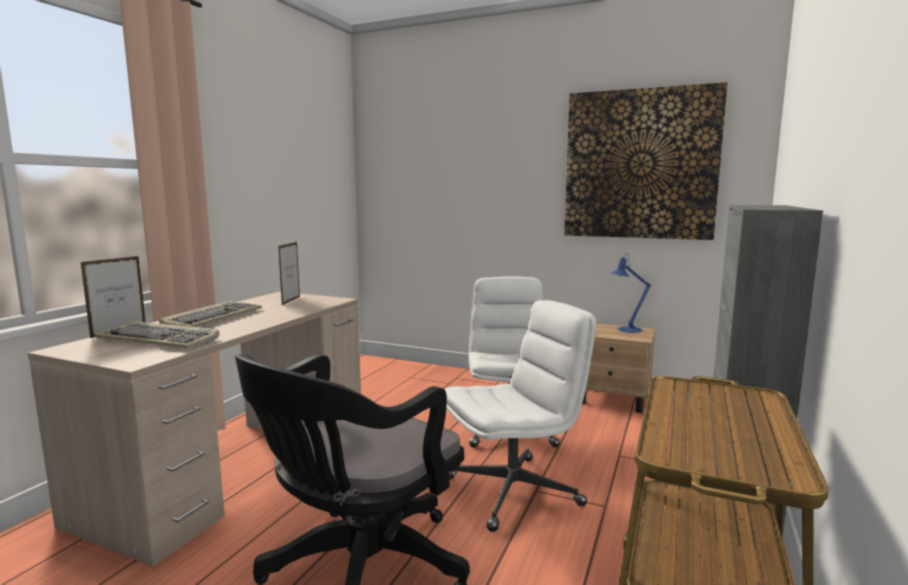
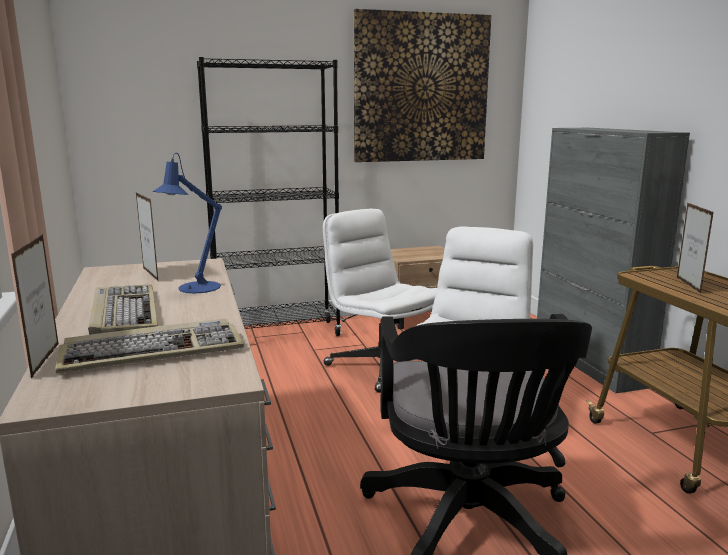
camera: 40 degrees left, 5 degrees up
(474, 380) = (277, 334): none -> black bookcase
(626, 330) = (424, 250): blue table lamp -> blue table lamp (194, 289)
(707, 408) = (688, 285): none -> picture frame

